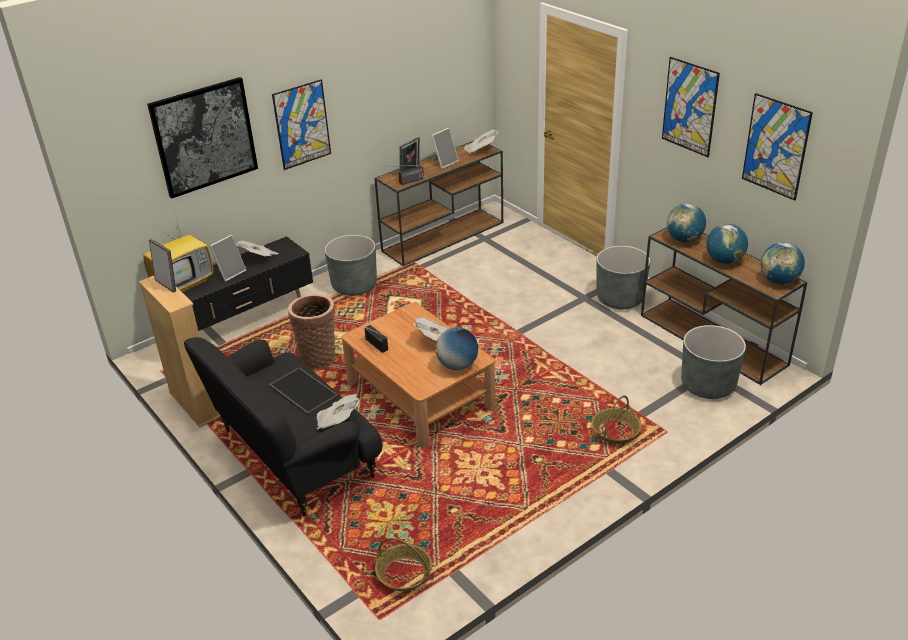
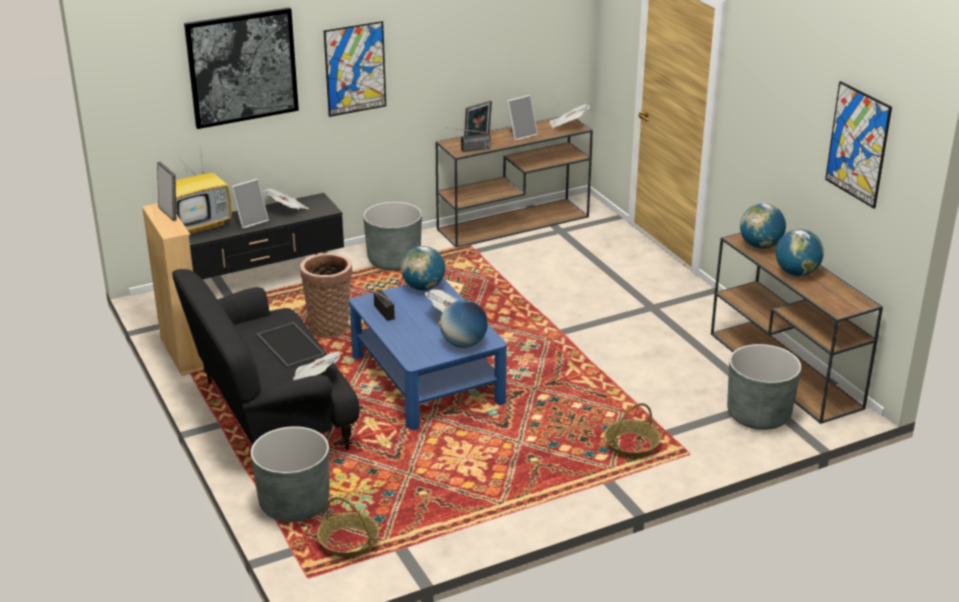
camera: 10 degrees right, 5 degrees down
(419, 395) = (426, 378): brown coffee table -> blue coffee table
(620, 298) = (693, 313): grey planter -> grey planter (294, 504)
(690, 107) = (779, 93): picture -> none
(779, 280) = (850, 301): globe -> globe (423, 287)

